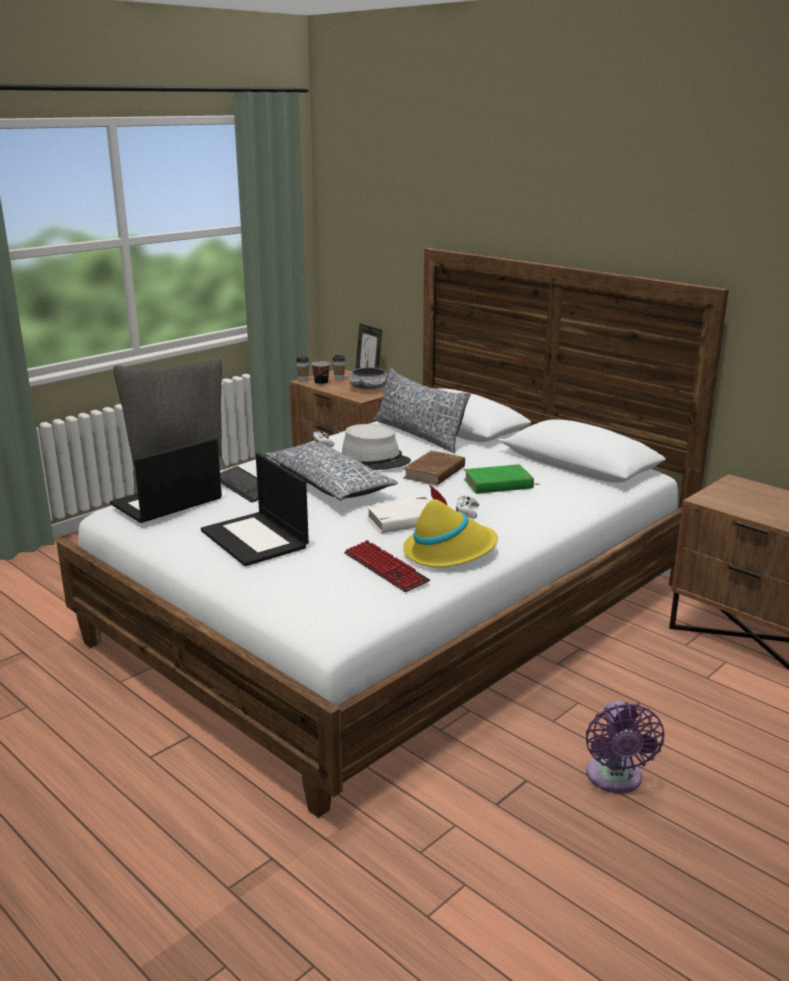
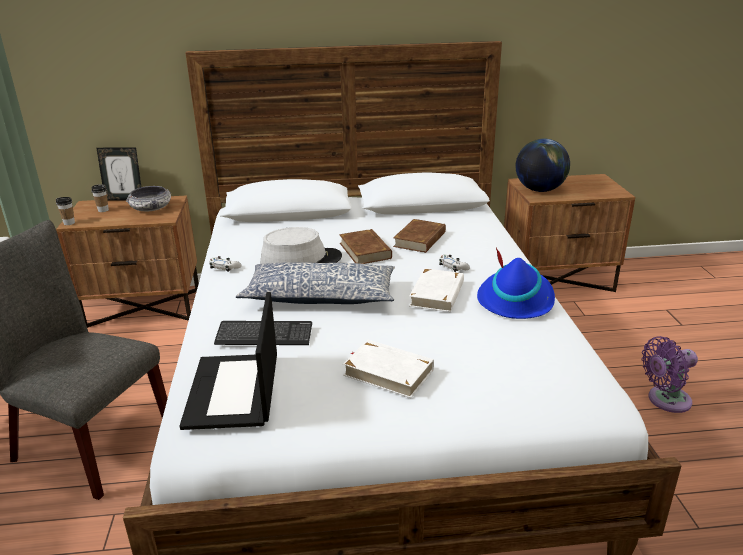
camera: 50 degrees left, 5 degrees up
(256, 539) = (388, 372): laptop -> white book
(321, 383) = (95, 219): cup -> none
(385, 568) = (516, 335): keyboard -> none
(418, 434) = (280, 228): pillow -> none
(449, 551) = (515, 299): yellow hat -> blue hat
(498, 484) = (420, 239): green book -> brown book
(615, 779) = (665, 400): purple fan -> purple fan turned 120 degrees clockwise
(730, 495) = (539, 190): none -> globe

